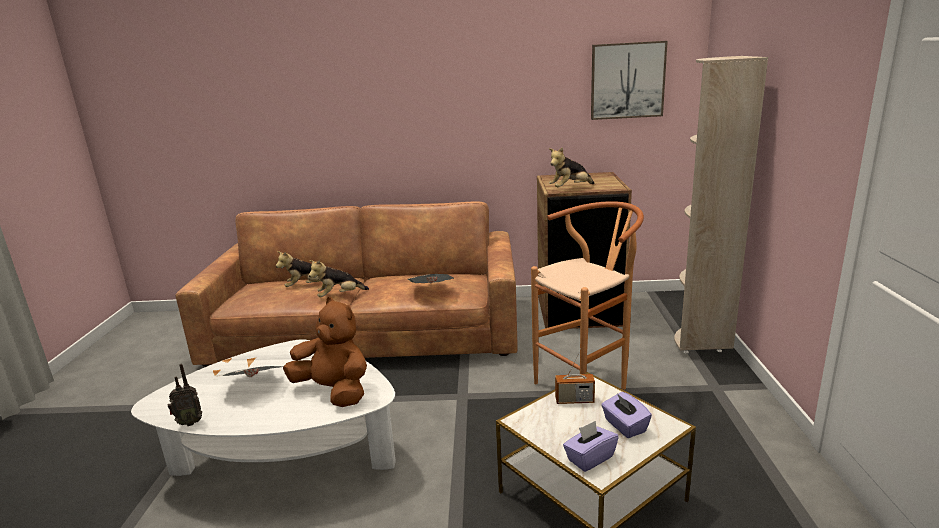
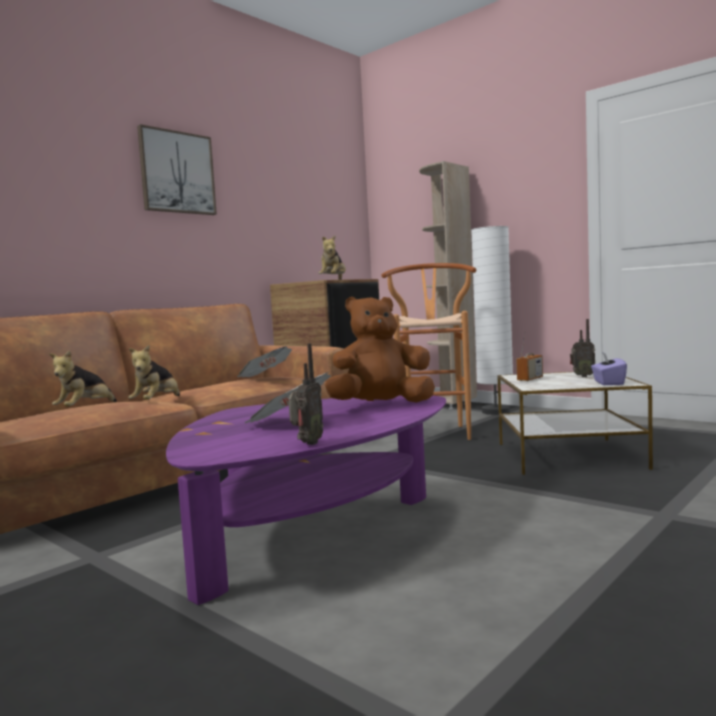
camera: 50 degrees left, 15 degrees down
(286, 459) = (315, 535): white coffee table -> purple coffee table
(624, 426) = (582, 376): purple tissue box -> radio
(627, 80) = (324, 203): picture -> picture (177, 172)
(711, 382) = (495, 412): none -> white floor lamp

